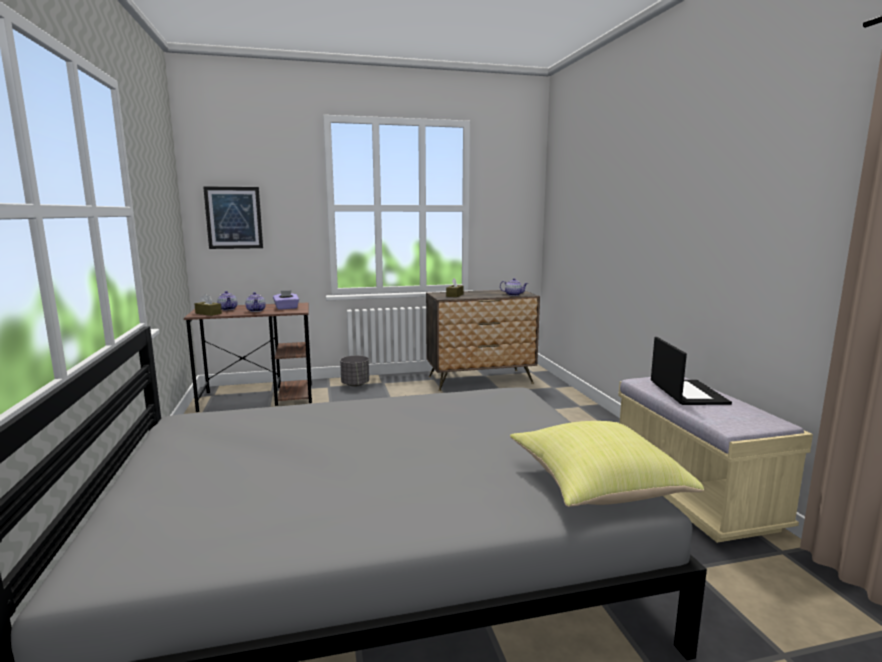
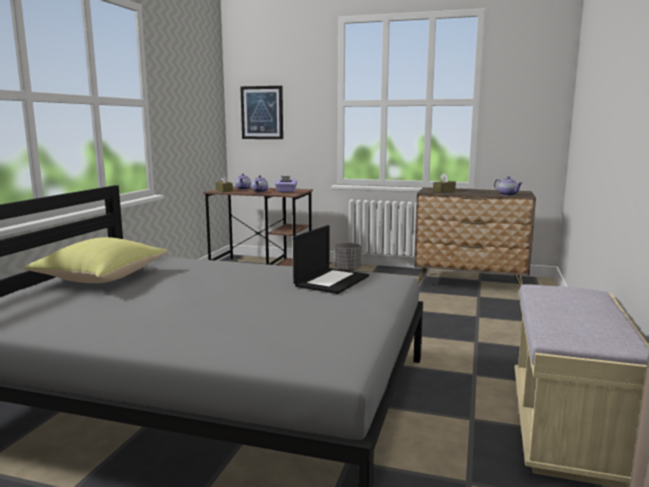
camera: 30 degrees right, 0 degrees up
(594, 486) = (318, 351): yellow pillow -> yellow pillow (101, 279)
(686, 392) = (568, 304): laptop -> laptop (331, 281)

